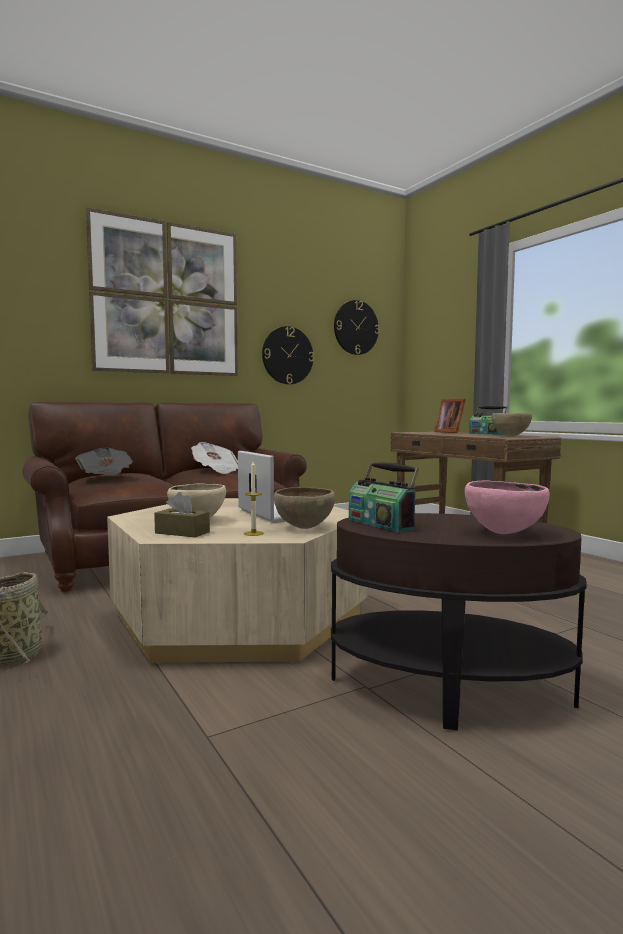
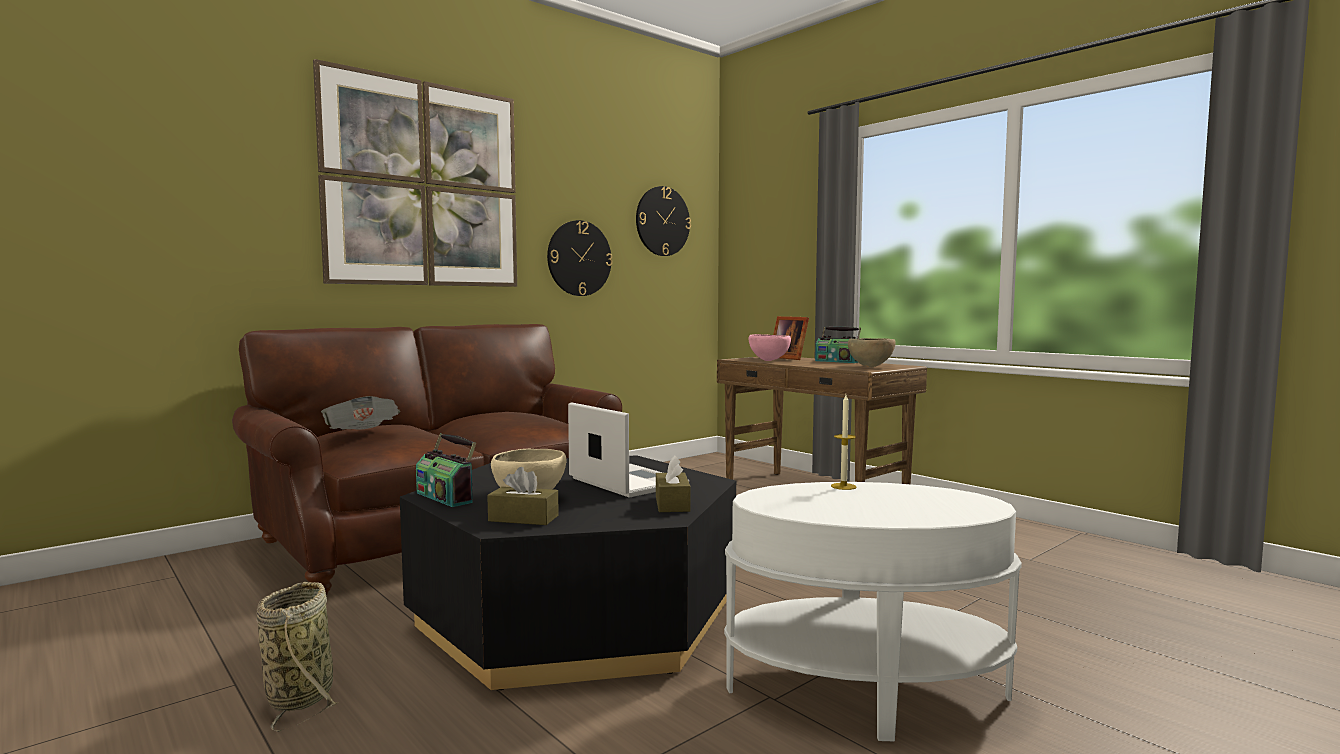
camera: 10 degrees left, 0 degrees up
(216, 471) = (504, 418): newspaper -> none
(240, 615) = (577, 614): beige coffee table -> black coffee table
(253, 533) = (616, 515): candle -> candle (843, 486)
(304, 528) = (672, 504): brown bowl -> brown tissue box
(381, 524) = (788, 501): radio -> radio (446, 497)
(448, 689) = (865, 691): brown side table -> white side table
(504, 533) = (933, 509): pink bowl -> pink bowl (769, 361)

